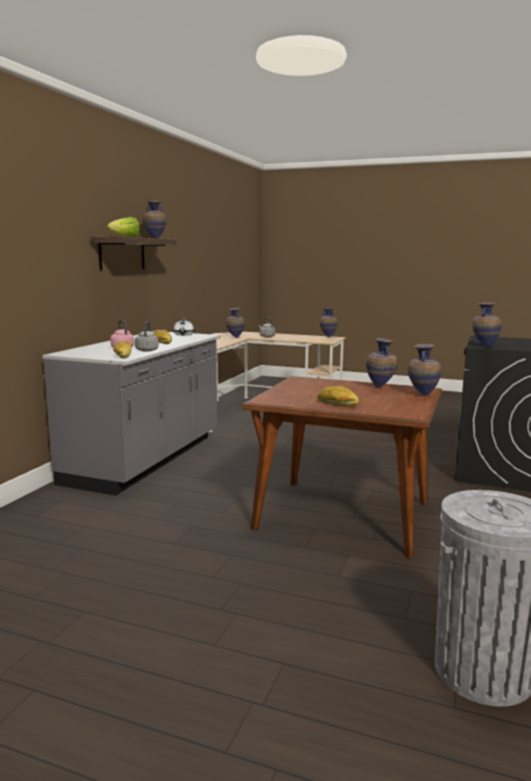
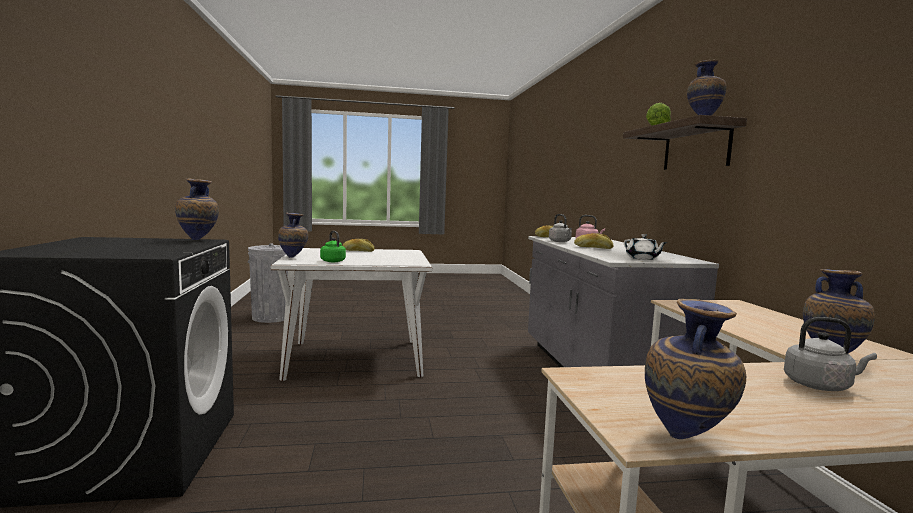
camera: 150 degrees right, 5 degrees down
(344, 515) = (355, 359): brown dining table -> white dining table
(380, 387) = (332, 261): vase -> green kettle

